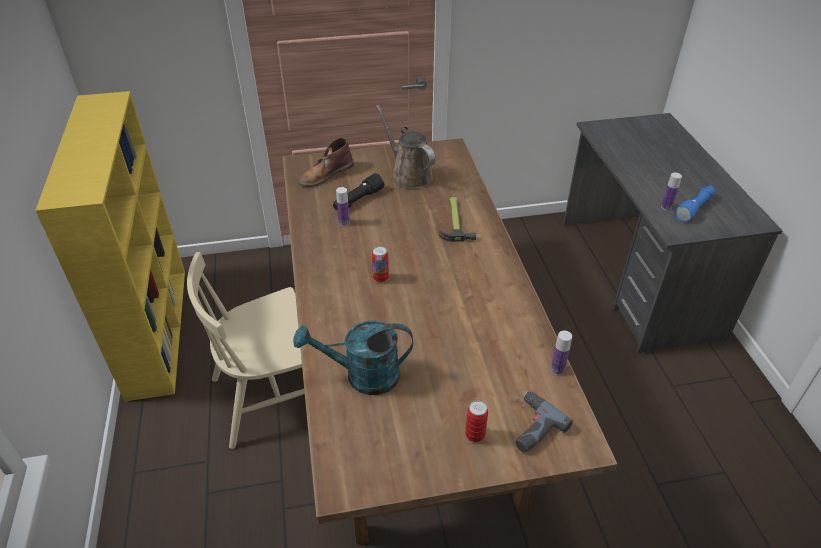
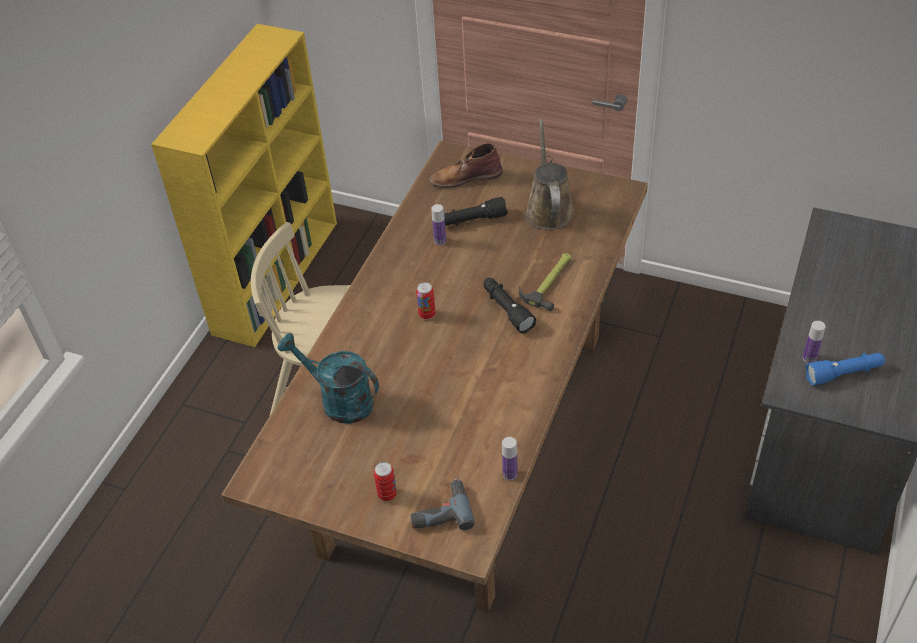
camera: 35 degrees right, 5 degrees up
(441, 251) = (507, 310): none -> black flashlight

